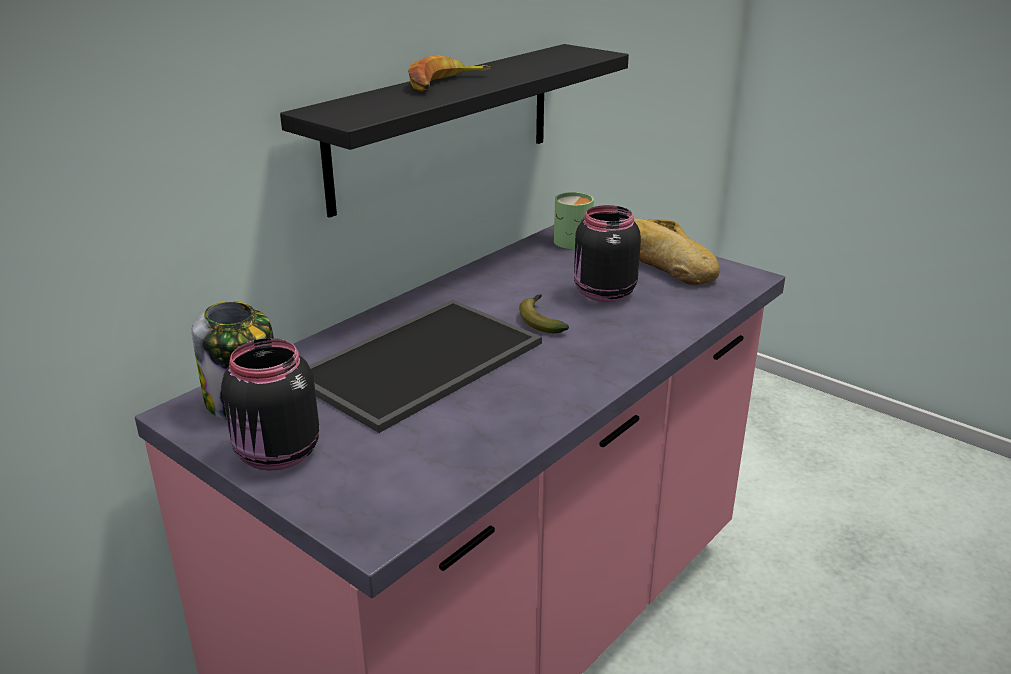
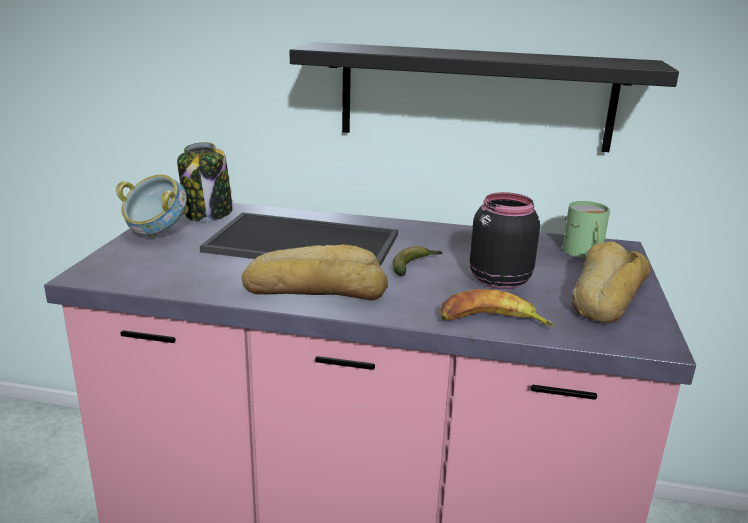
camera: 60 degrees right, 5 degrees down
(277, 455) = (156, 234): black jar -> bowl
(445, 83) = (445, 51): banana -> banana (492, 321)
(550, 383) = (316, 288): none -> bread

